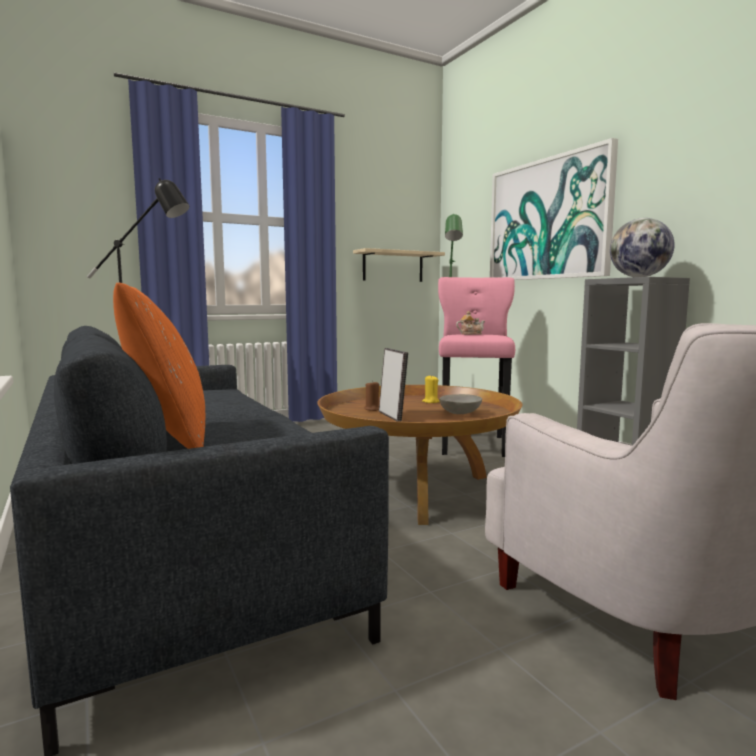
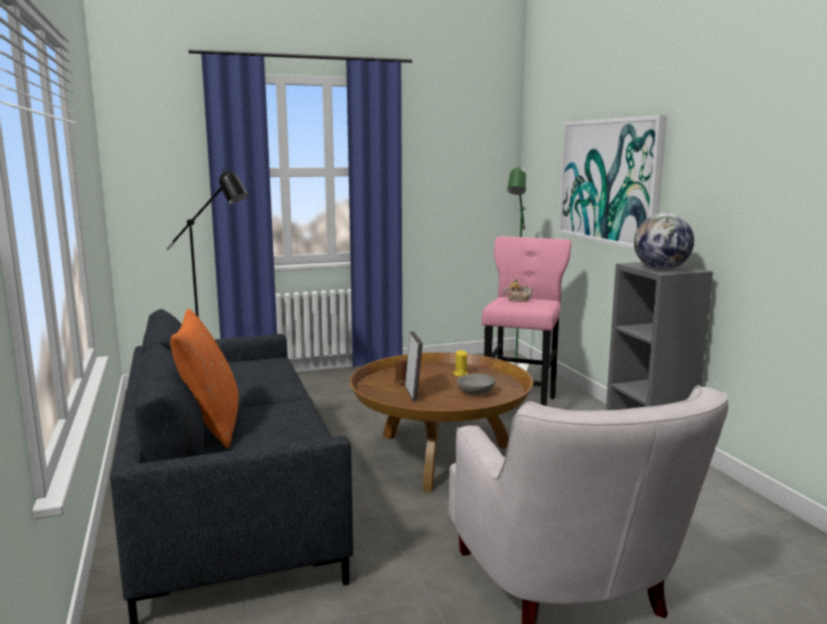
camera: 10 degrees right, 5 degrees up
(393, 266) = (465, 208): beige shelf -> none

